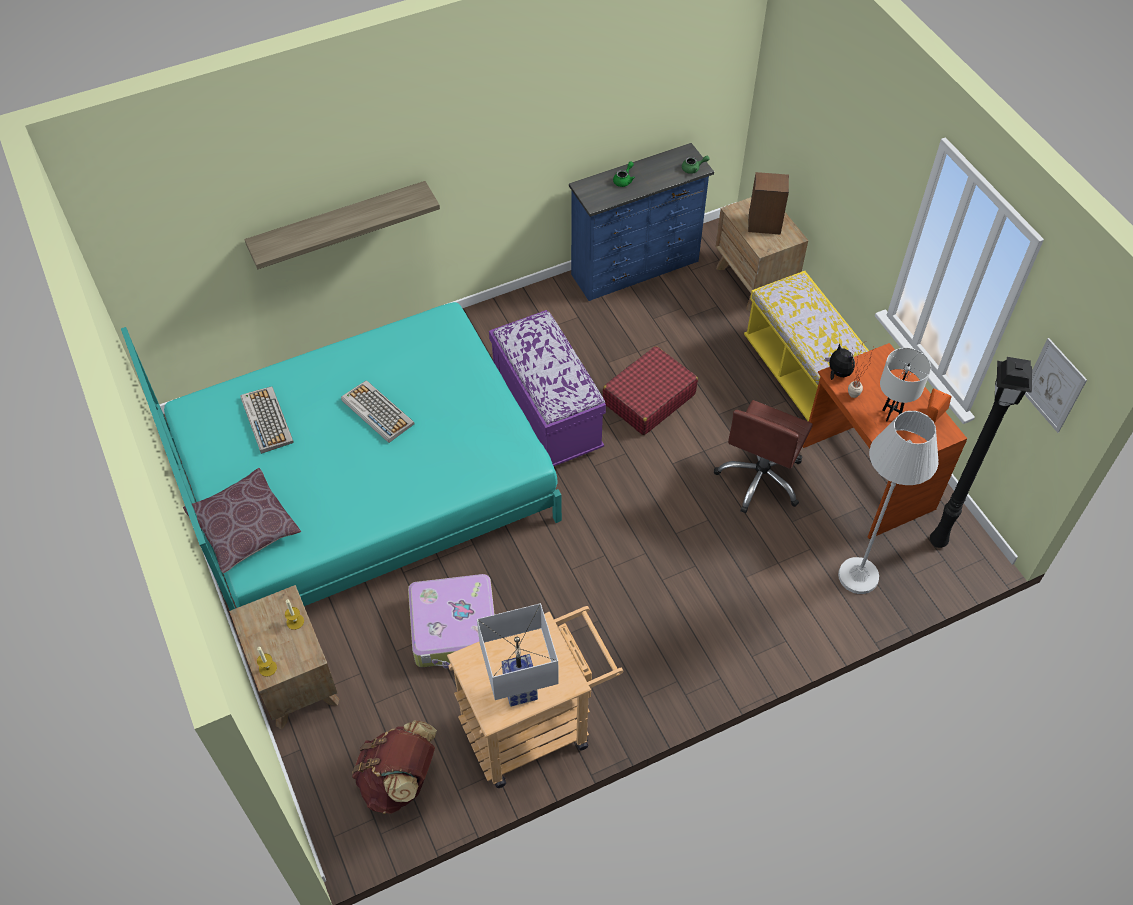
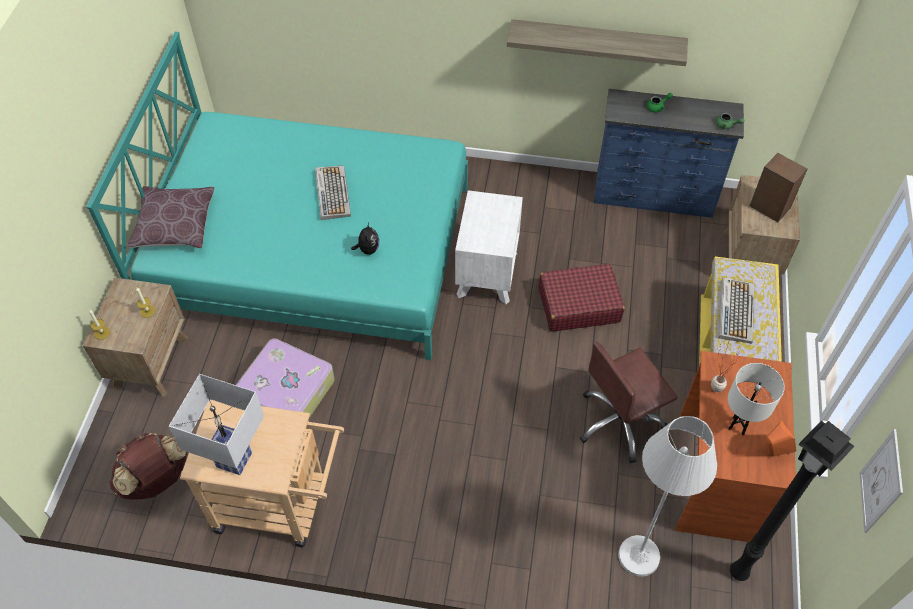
camera: 35 degrees right, 0 degrees up
(266, 420) = (253, 157): keyboard -> keyboard (735, 310)
(339, 222) = (388, 30): shelf -> shelf (596, 42)
(546, 415) = (487, 273): purple bench -> white nightstand
(838, 373) = (718, 362): plush toy -> plush toy (368, 249)

